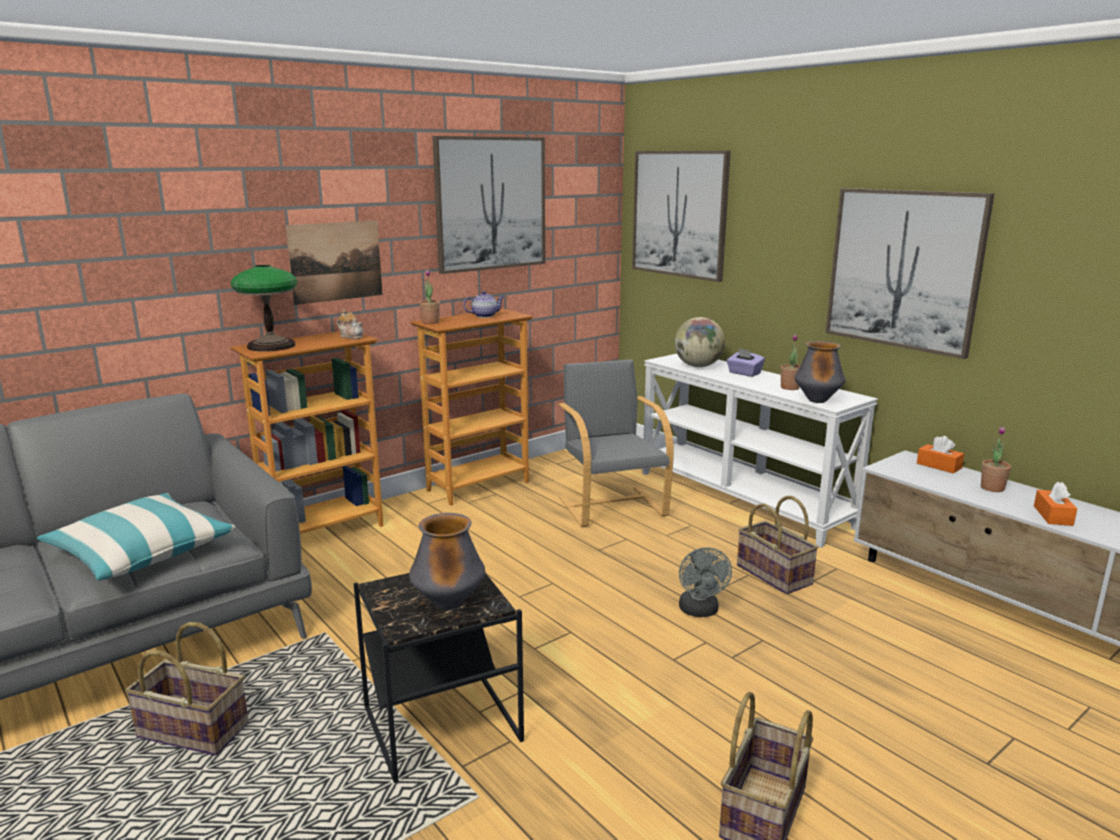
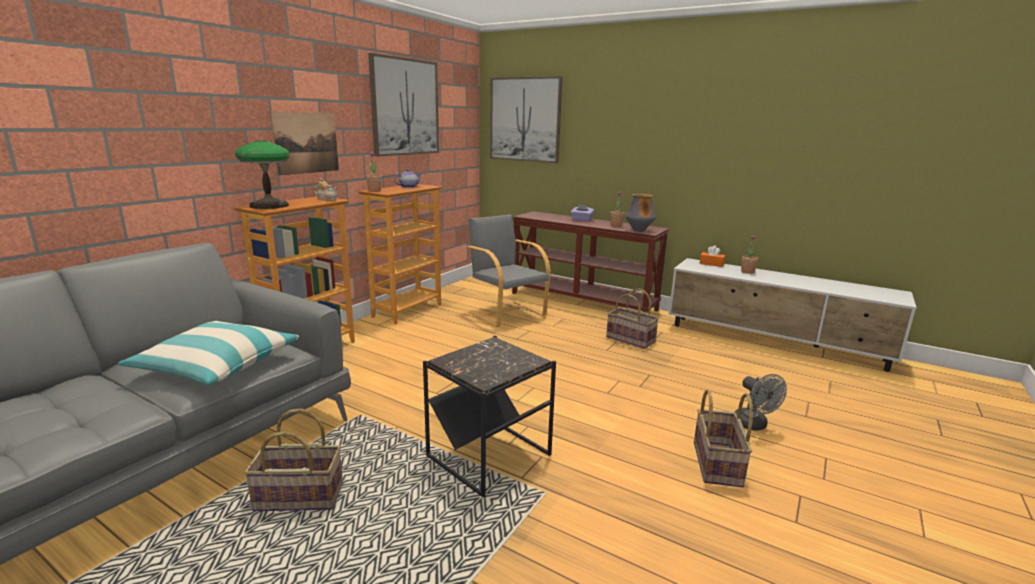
camera: 20 degrees left, 0 degrees up
(449, 604) = (504, 363): vase -> none
(698, 366) = (550, 218): globe -> none
(700, 611) = (603, 364): grey fan -> grey fan (754, 425)
(743, 499) = (583, 301): white console table -> brown console table
(903, 269) = (683, 147): picture -> none
(1053, 516) = (788, 281): orange tissue box -> none

